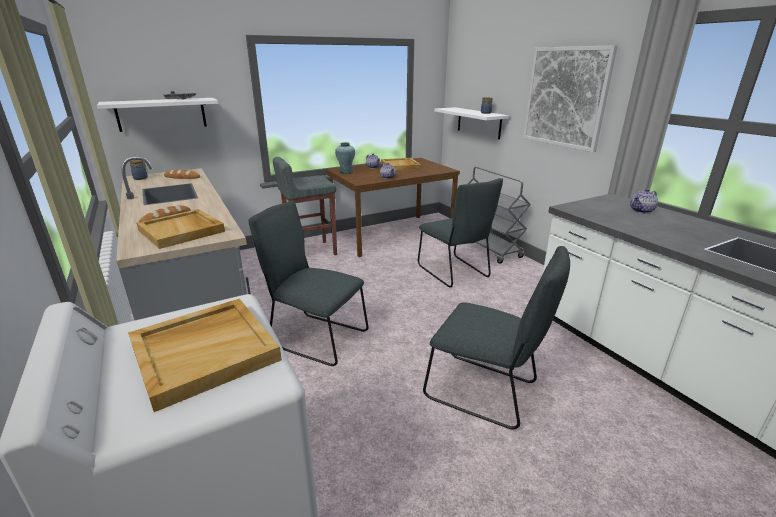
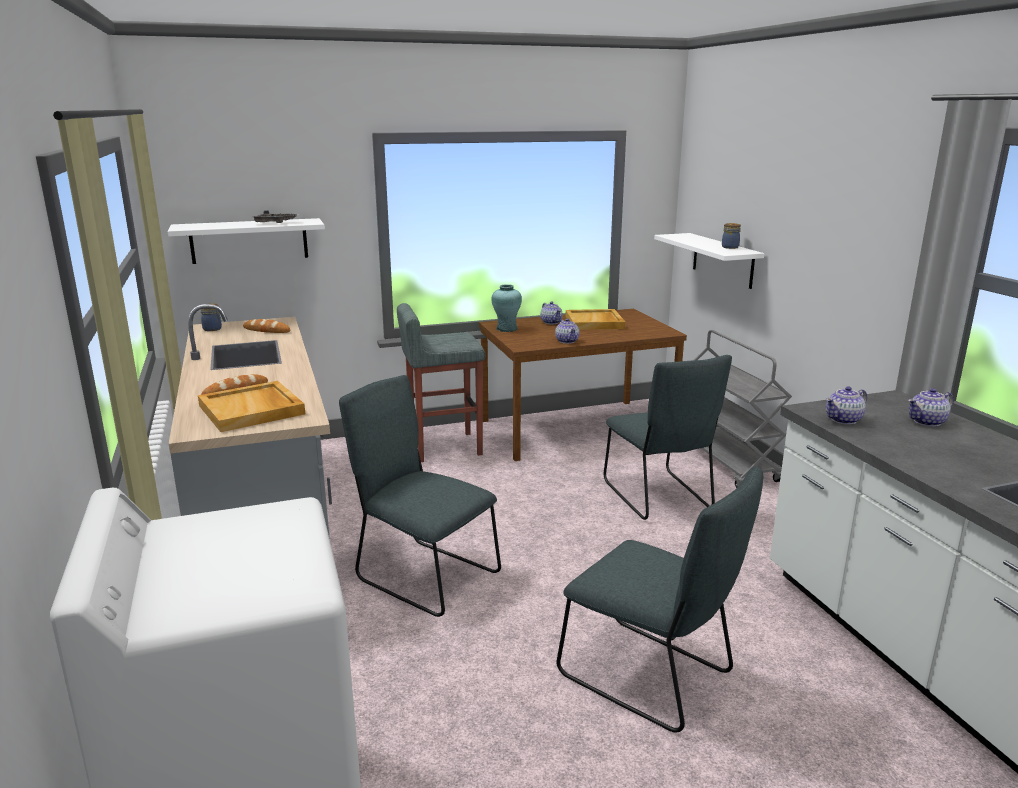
camera: 10 degrees right, 5 degrees down
(205, 351) = (249, 556): beige tray -> none
(565, 97) = (842, 234): picture -> none
(592, 212) = (844, 420): none -> teapot

